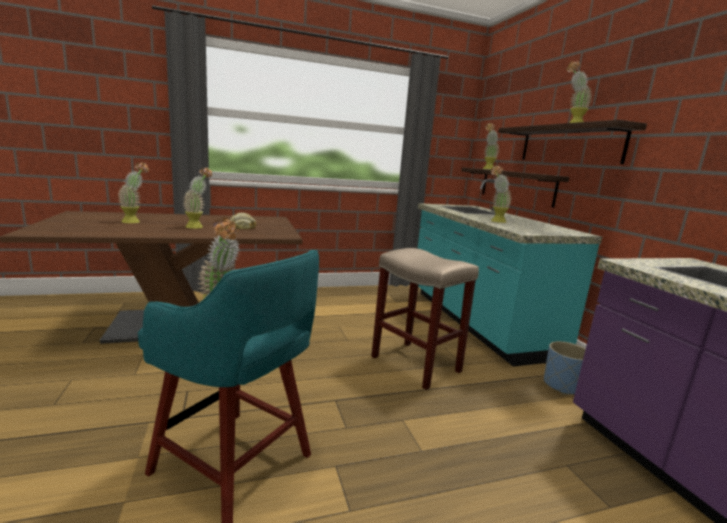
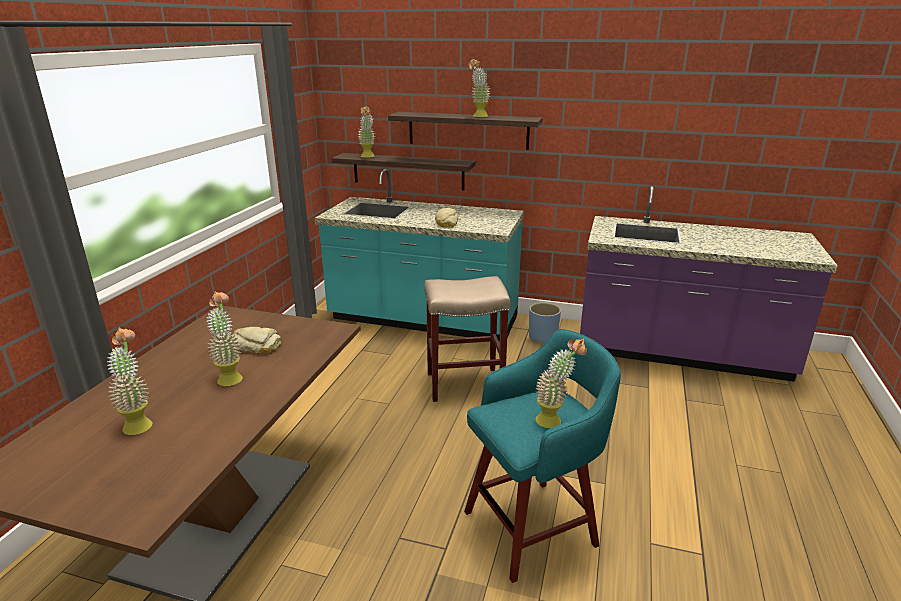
camera: 55 degrees left, 10 degrees up
(495, 221) = (446, 222): potted plant -> bread

